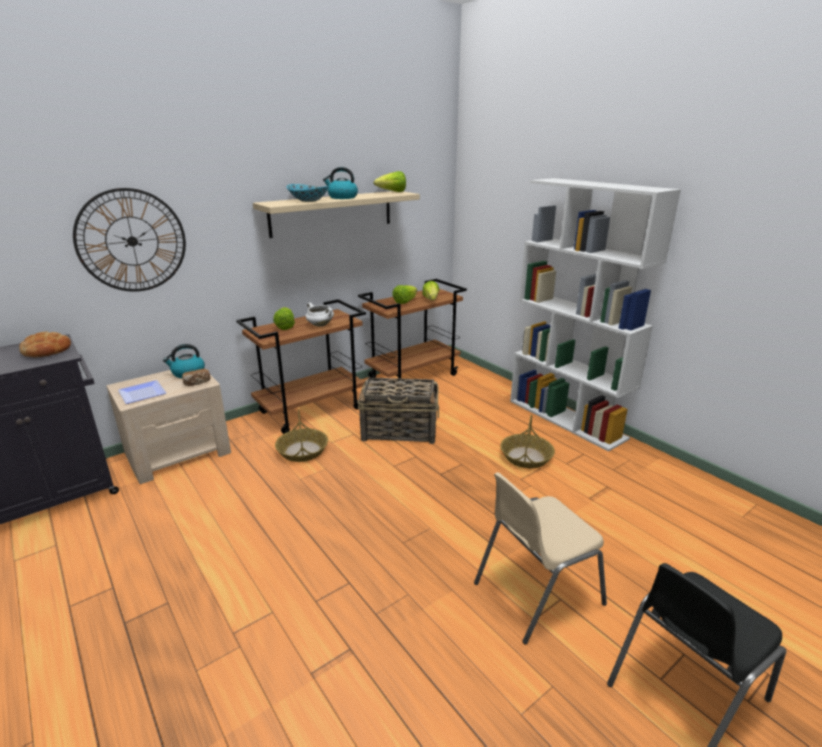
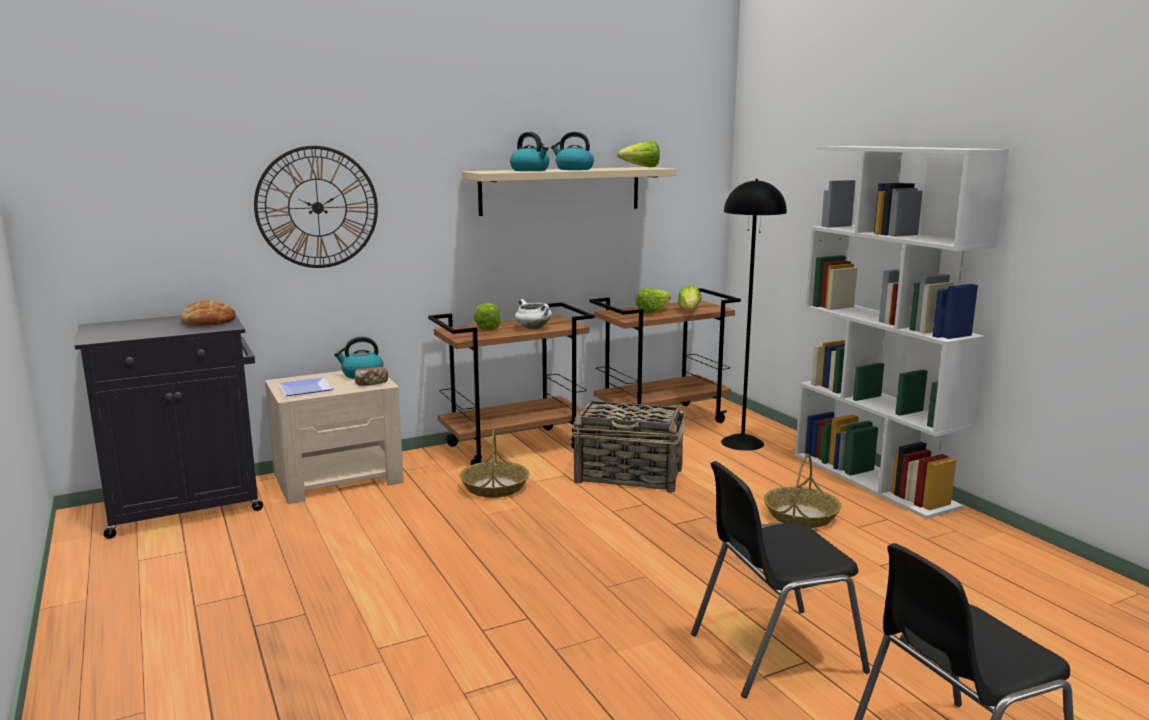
camera: 10 degrees right, 10 degrees down
(309, 200) = (530, 170): bowl -> kettle
(473, 392) = (743, 442): none -> black floor lamp
(535, 593) = (773, 652): beige chair -> black chair

